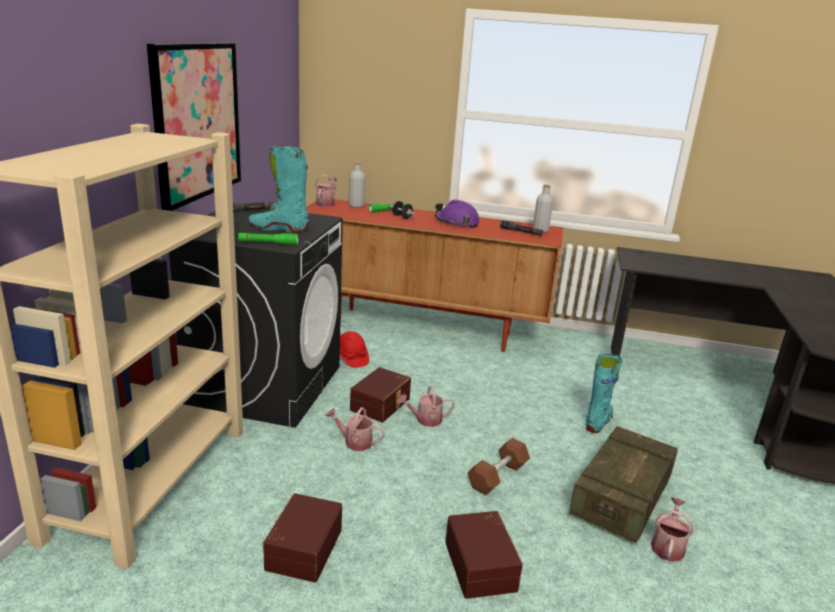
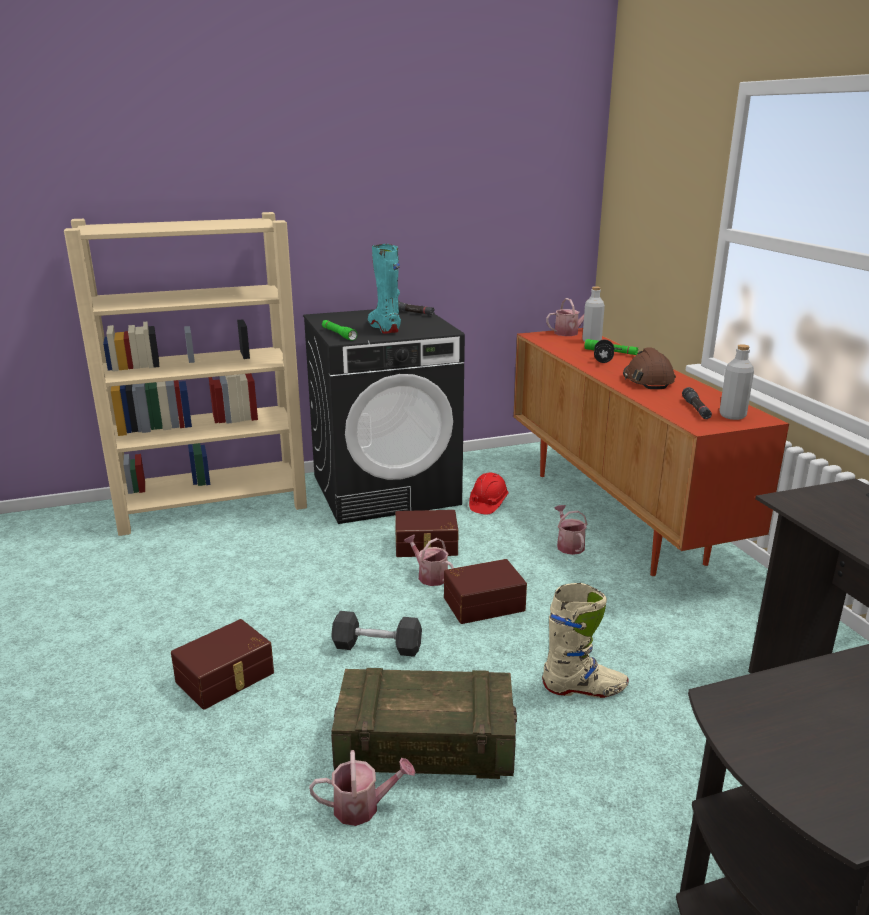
camera: 60 degrees right, 0 degrees up
(197, 122) = (374, 219): picture -> none
(302, 548) = (184, 586): brown storage box -> brown storage box (483, 603)
(354, 442) = (348, 555): watering can -> watering can (568, 545)
(456, 222) = (648, 380): purple hard hat -> brown hard hat
(497, 476) = (377, 646): brown dumbbell -> grey dumbbell
(598, 422) = (584, 689): turquoise boot -> beige boot

